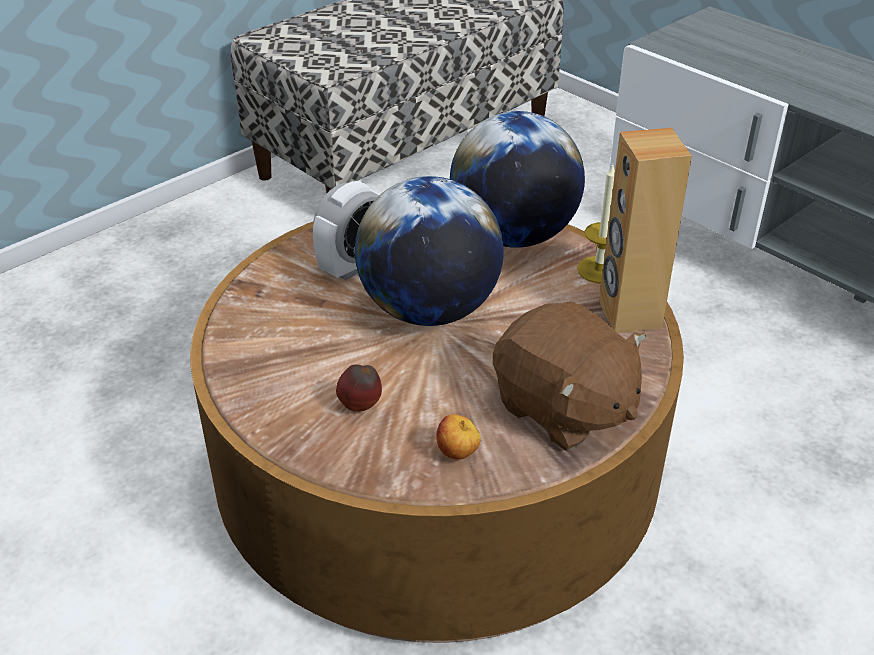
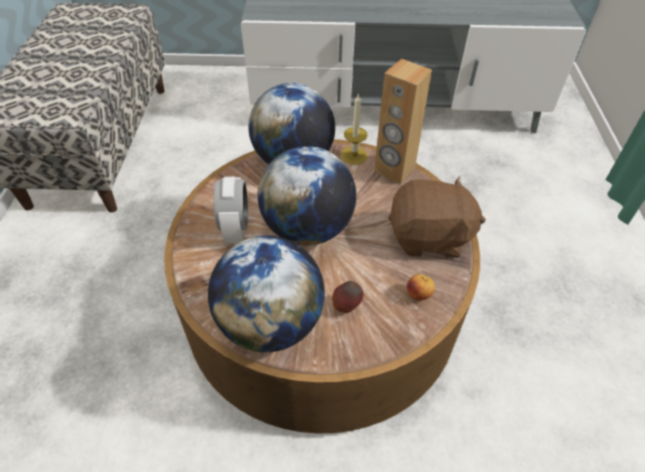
camera: 45 degrees left, 10 degrees up
(266, 368) = (270, 323): none -> globe

